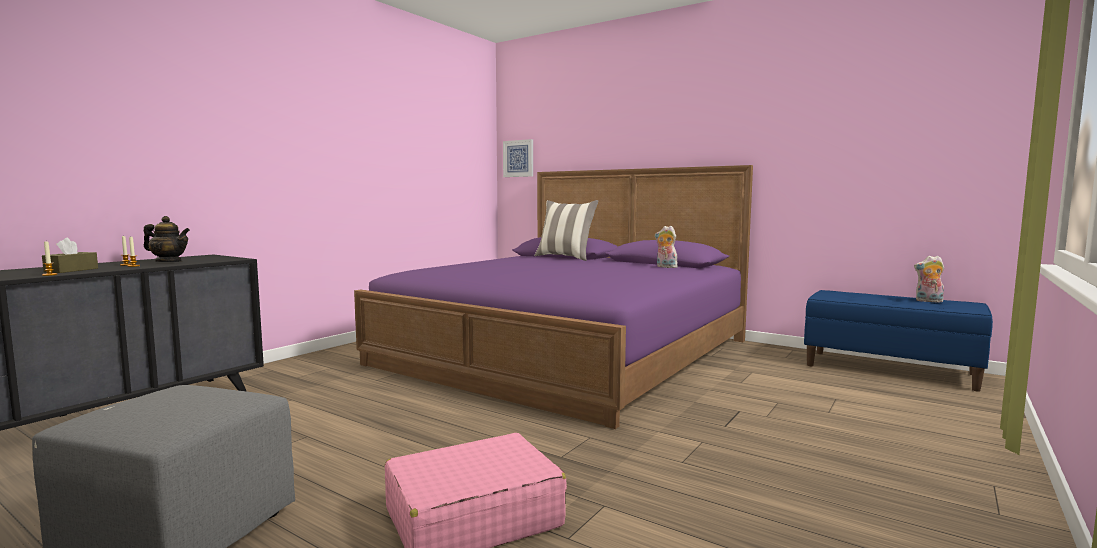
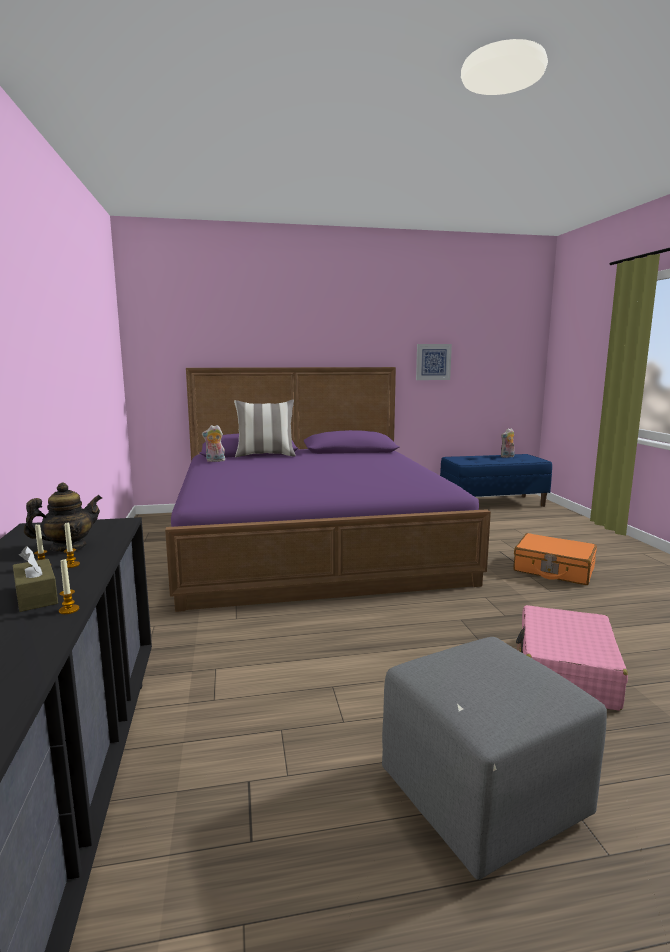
camera: 45 degrees left, 5 degrees up
(518, 158) = (154, 352): picture -> picture (433, 362)
(665, 267) = (373, 455): plush toy -> plush toy (215, 461)
(756, 447) = (553, 569): none -> orange suitcase

